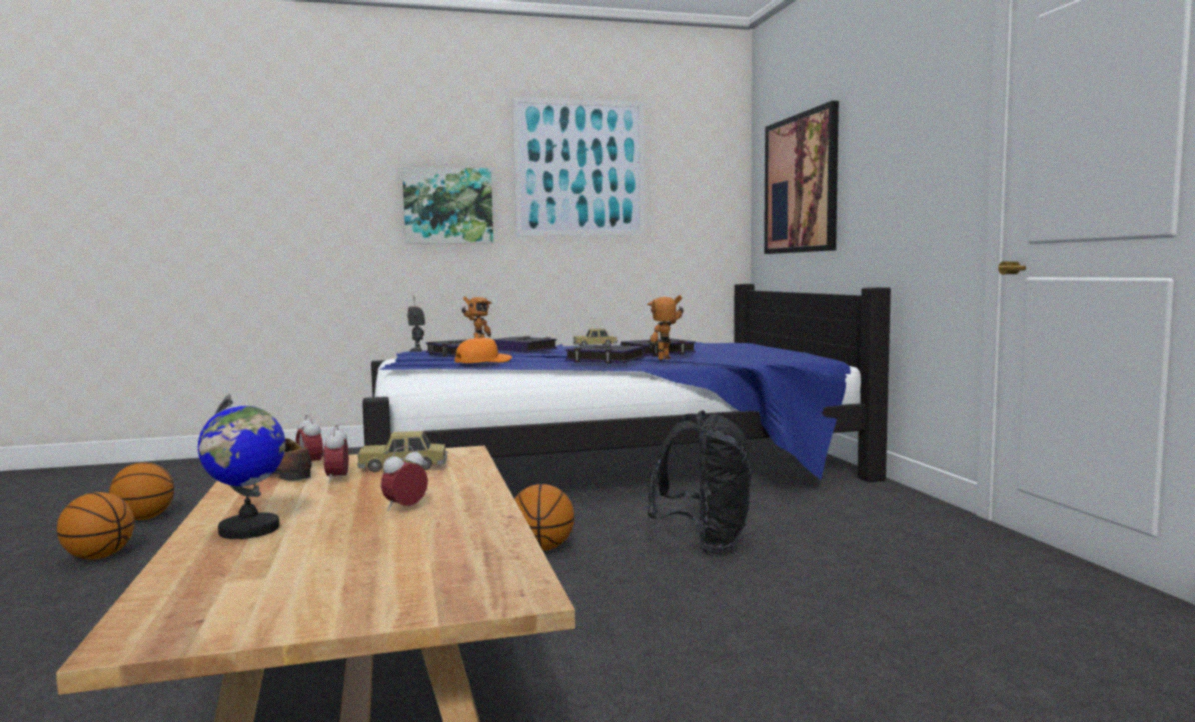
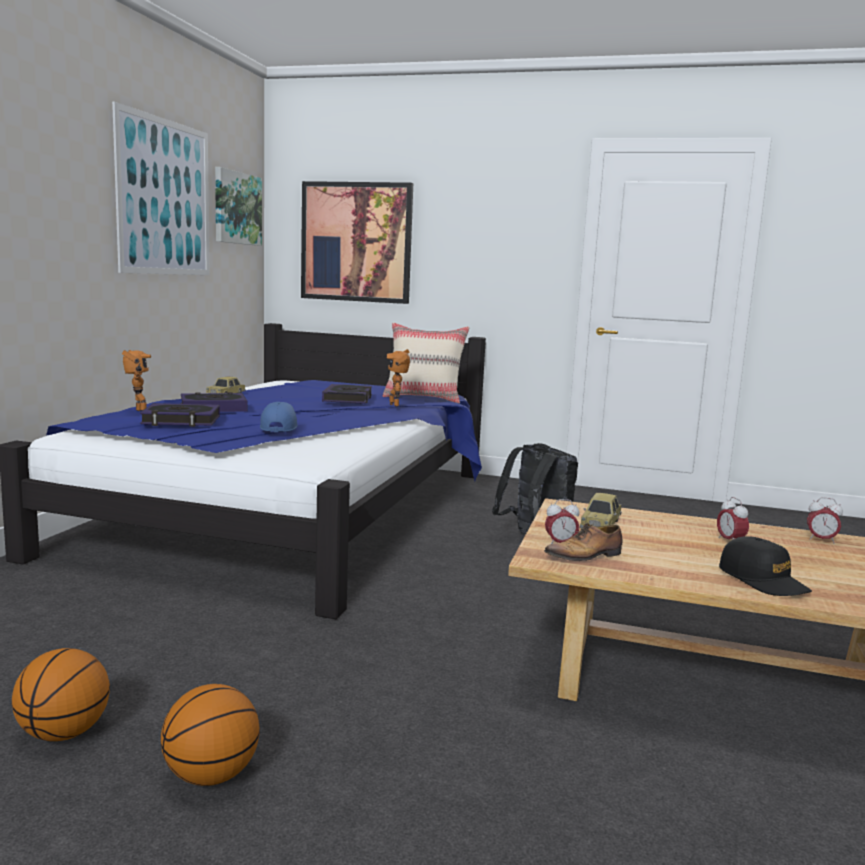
camera: 60 degrees left, 5 degrees up
(249, 530) = (762, 580): globe -> black cap
(337, 479) = (625, 544): alarm clock -> alarm clock (821, 540)
(417, 351) = (103, 423): toy robot -> none
(448, 206) = (58, 231): picture -> picture (236, 208)
(483, 362) = (279, 427): orange cap -> blue cap
(542, 548) = (488, 578): basketball -> none
(605, 360) = (361, 411): book -> none
(750, 360) = (424, 398): none -> beige pillow

